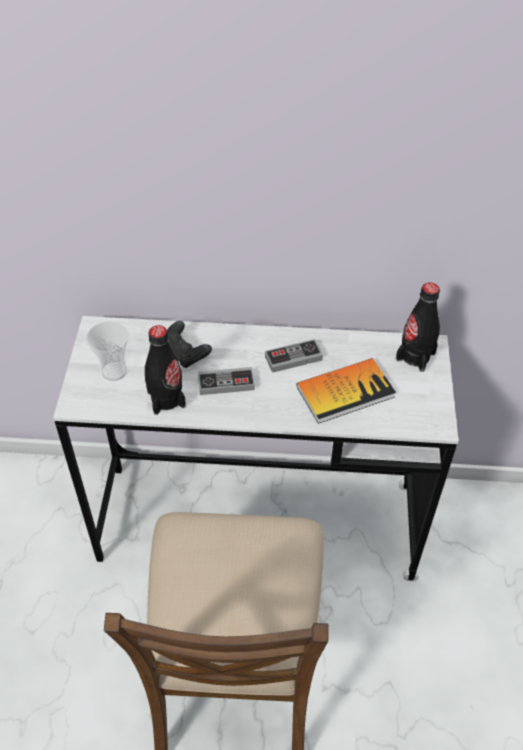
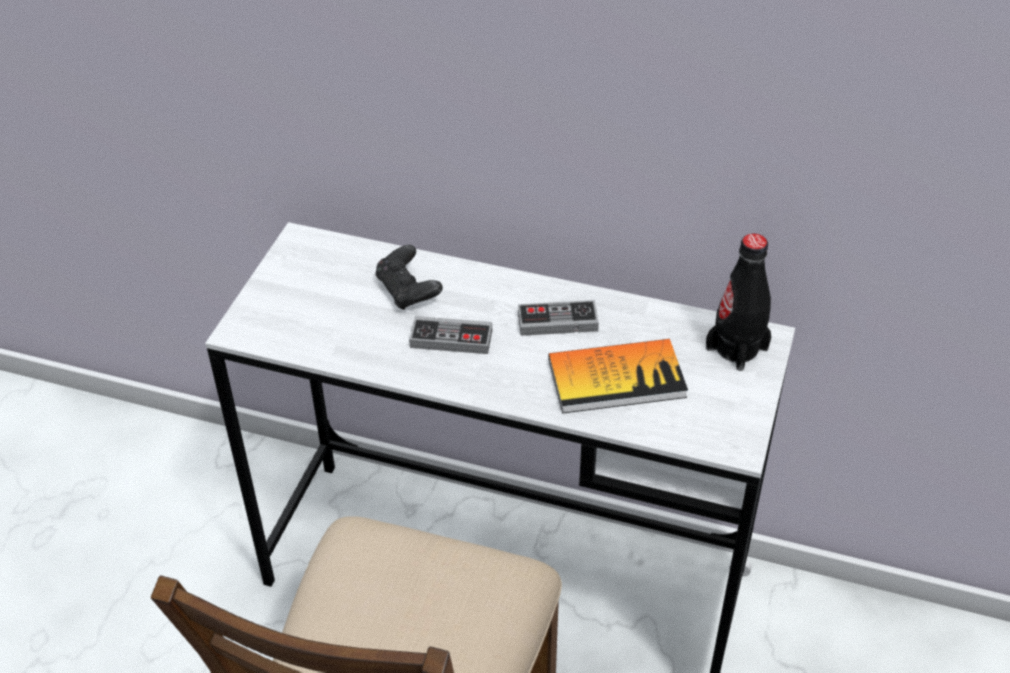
camera: 15 degrees right, 5 degrees down
(114, 371) = (305, 298): cup -> none
(166, 399) = (362, 345): black bottle -> none

